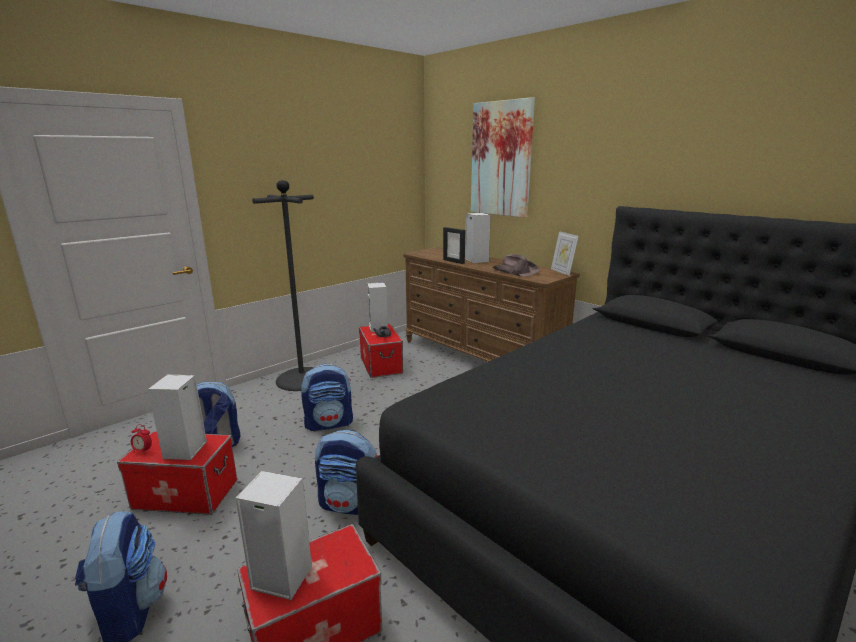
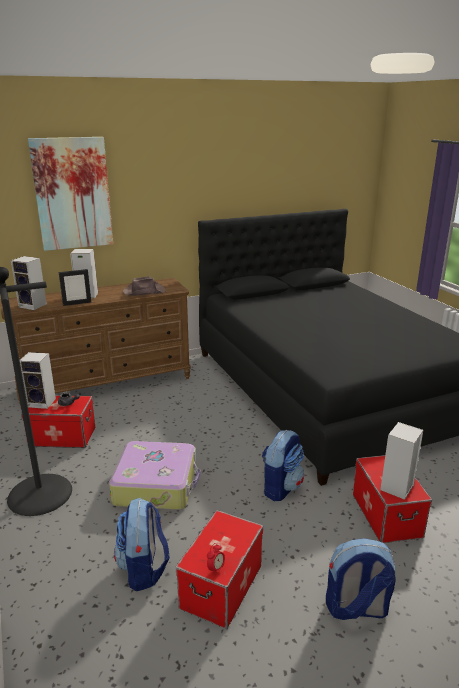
camera: 70 degrees left, 5 degrees up
(185, 451) = (231, 538): speaker -> speaker (34, 305)
(329, 423) = (156, 484): backpack -> suitcase
(562, 272) = (164, 280): picture frame -> none

